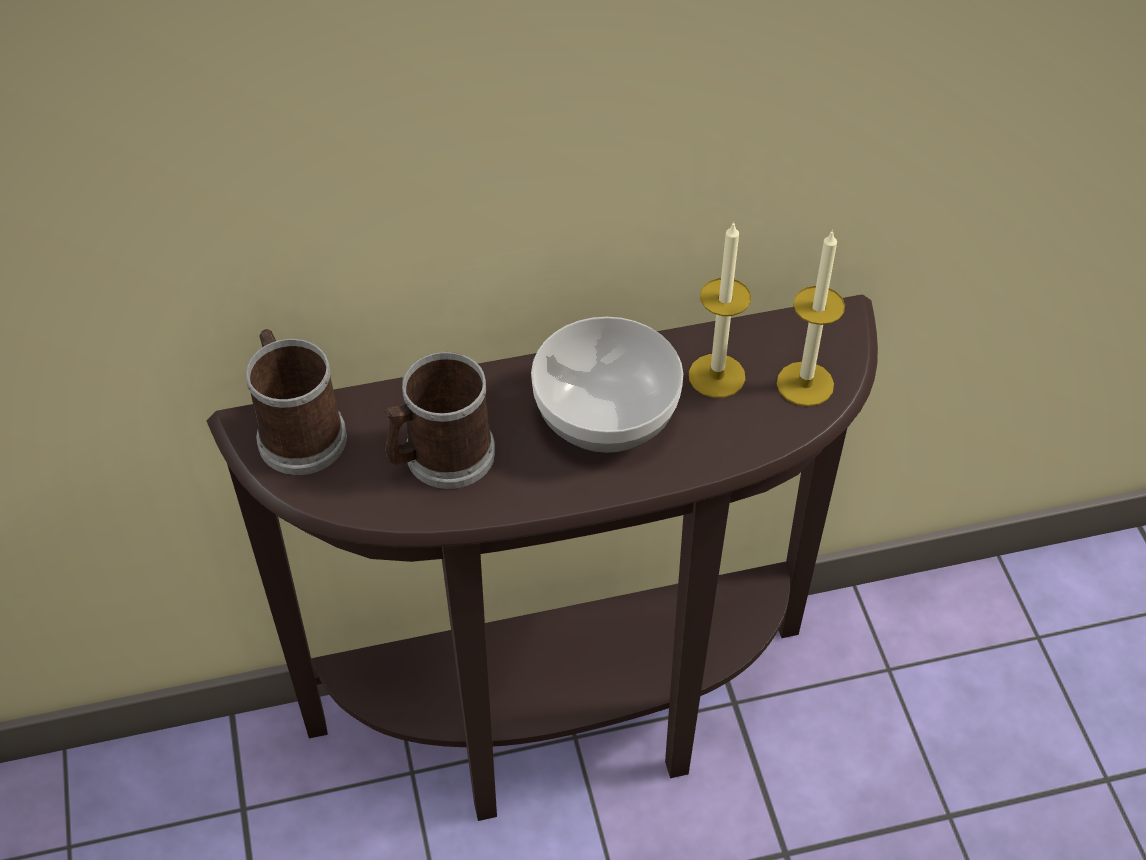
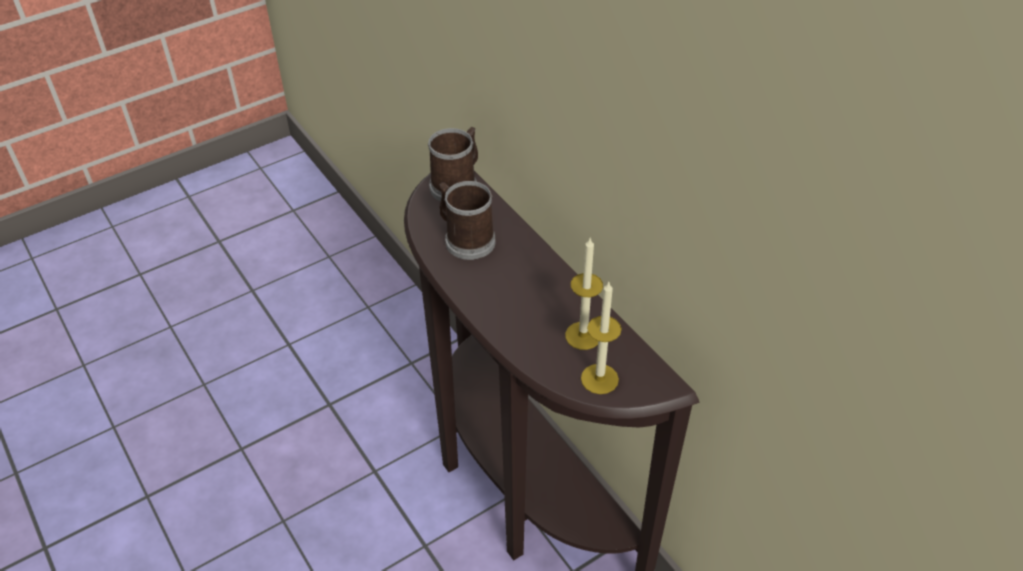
camera: 70 degrees right, 5 degrees down
(603, 416) = (526, 294): bowl -> none

